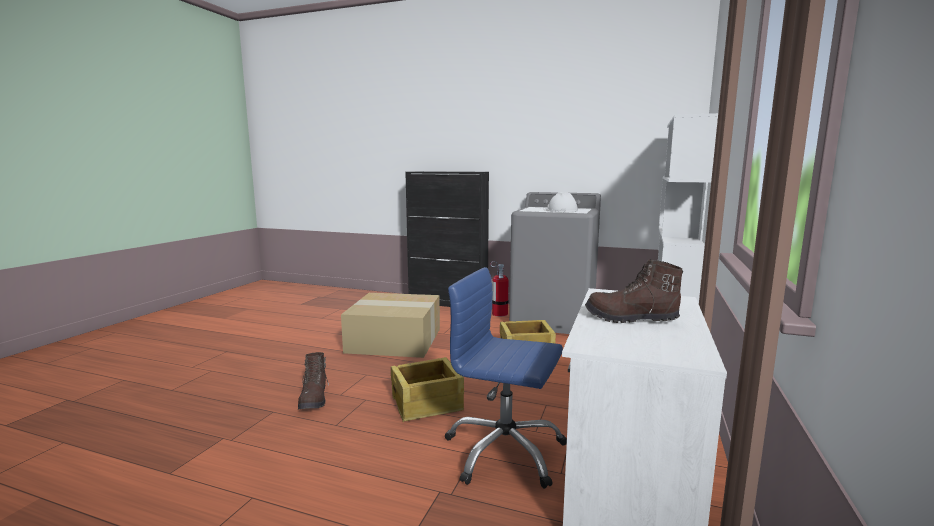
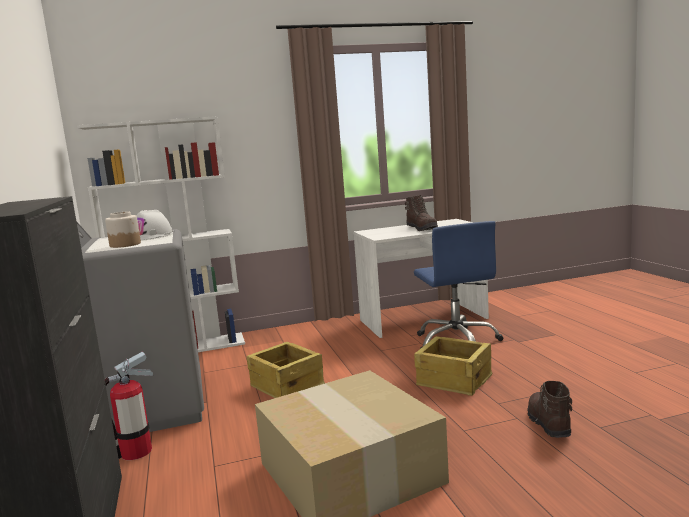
camera: 125 degrees left, 0 degrees up
(314, 399) = (547, 424): brown boot -> brown boot turned 45 degrees counterclockwise
(537, 208) = (125, 244): none -> jar

